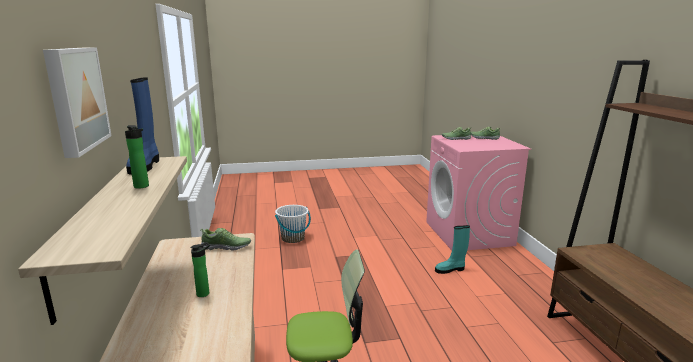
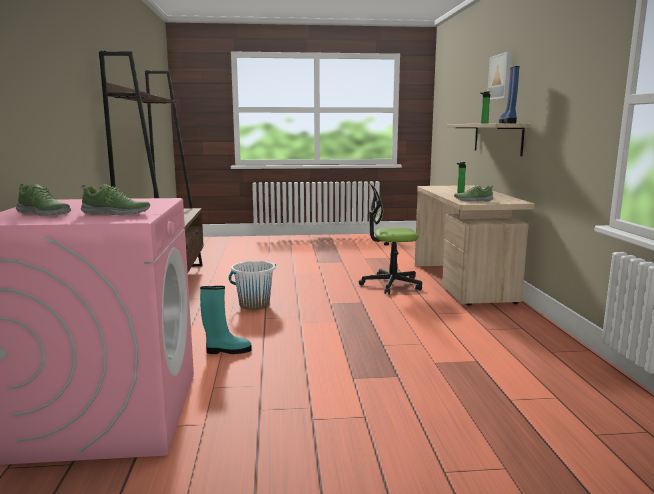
camera: 175 degrees left, 5 degrees down
(293, 238) = (497, 419): white bucket -> white bucket (254, 305)

